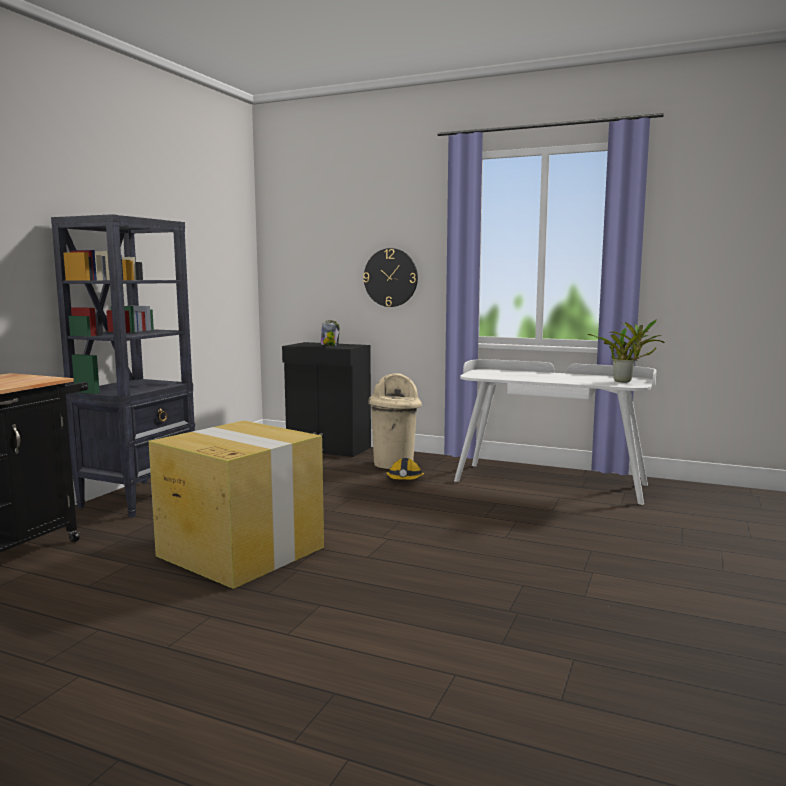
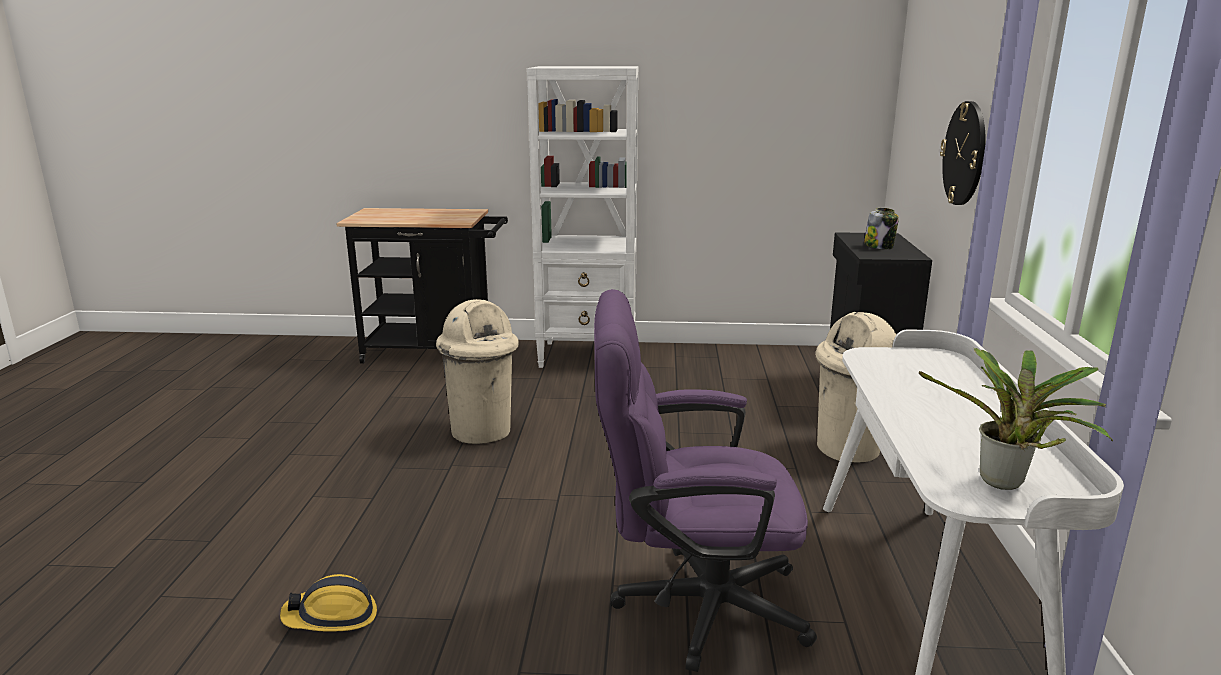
camera: 70 degrees right, 10 degrees up
(140, 498) = (589, 356): black bookcase -> white bookcase
(239, 551) = (482, 431): cardboard box -> beige trash can
(405, 479) = (788, 469): hard hat -> hard hat (332, 617)
(534, 522) = (692, 605): none -> purple office chair

